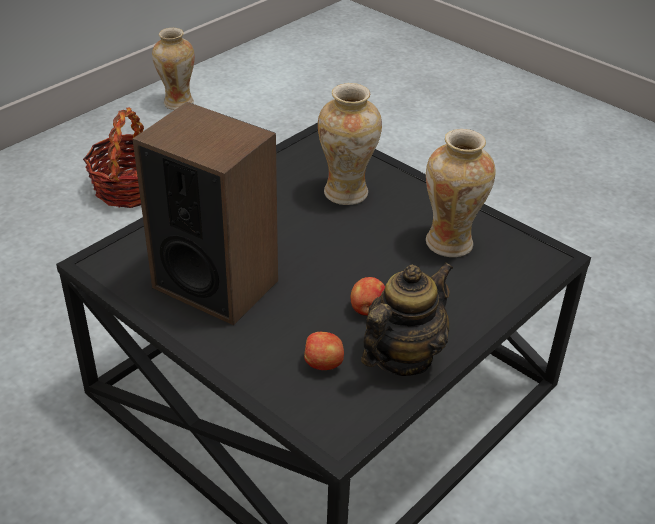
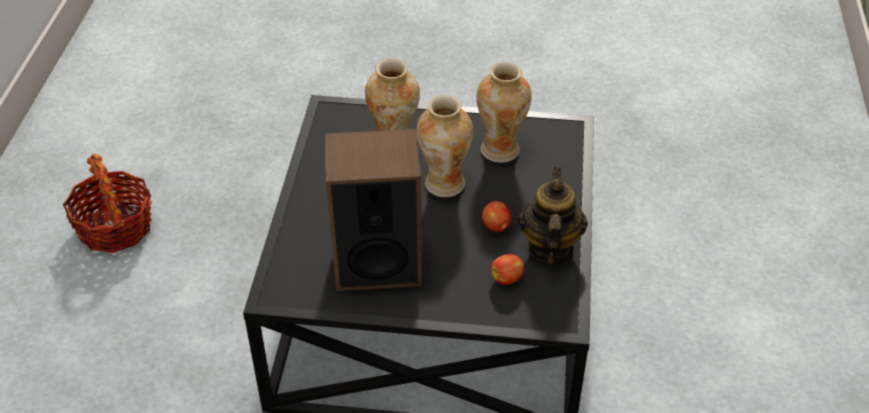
camera: 35 degrees left, 5 degrees up
(177, 103) = (71, 127): vase -> vase (444, 185)

